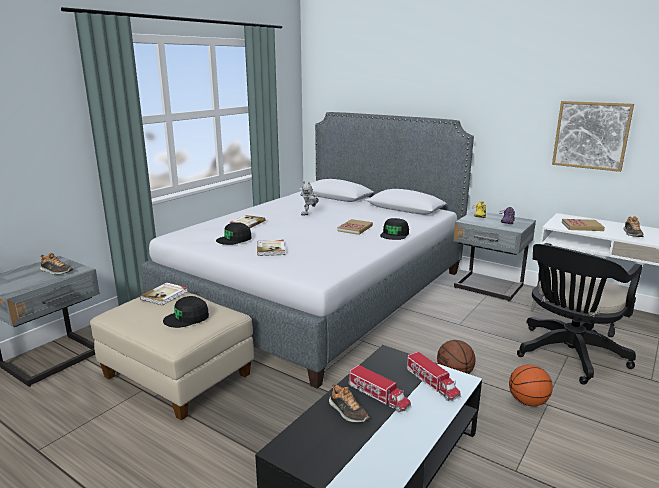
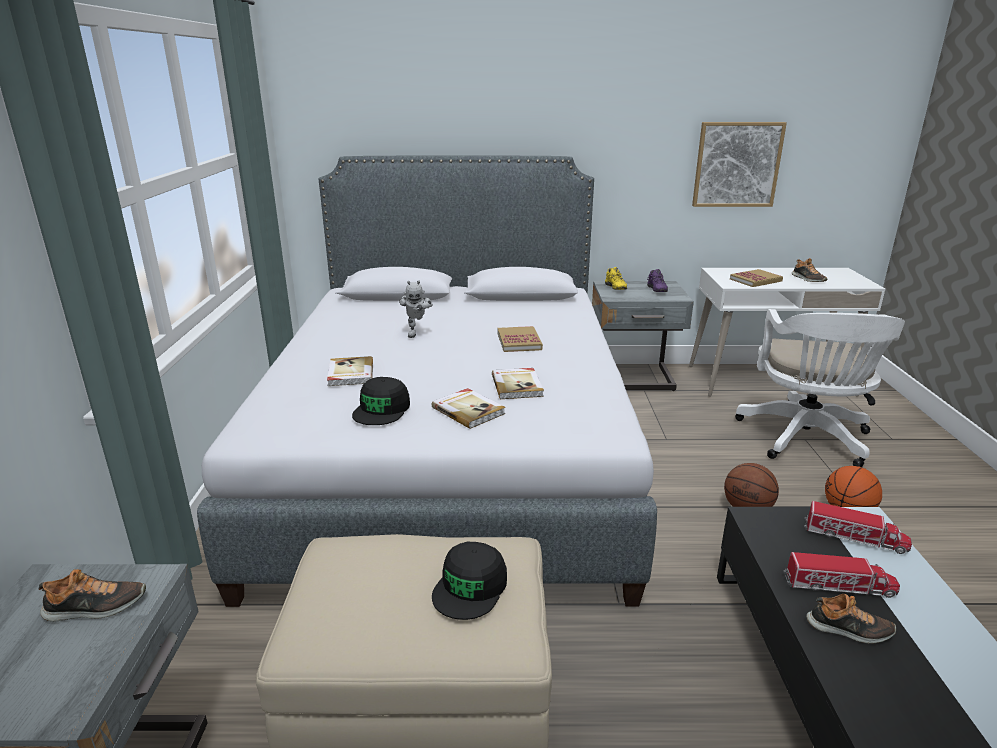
camera: 35 degrees left, 5 degrees up
(165, 295) = (356, 559): book -> book (517, 385)
(394, 234) = (582, 338): black cap -> none
(567, 356) = (805, 440): black office chair -> white office chair

